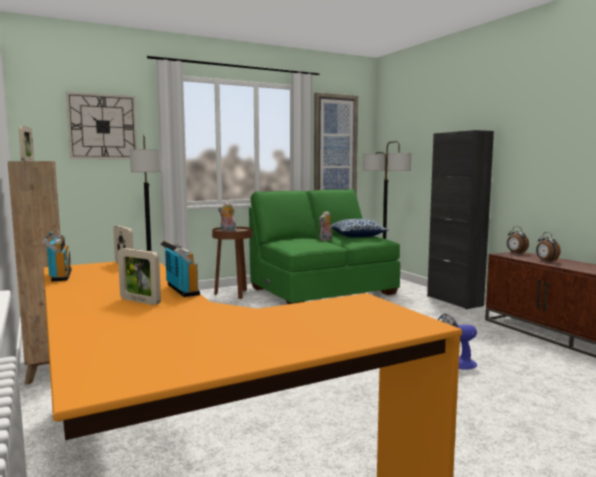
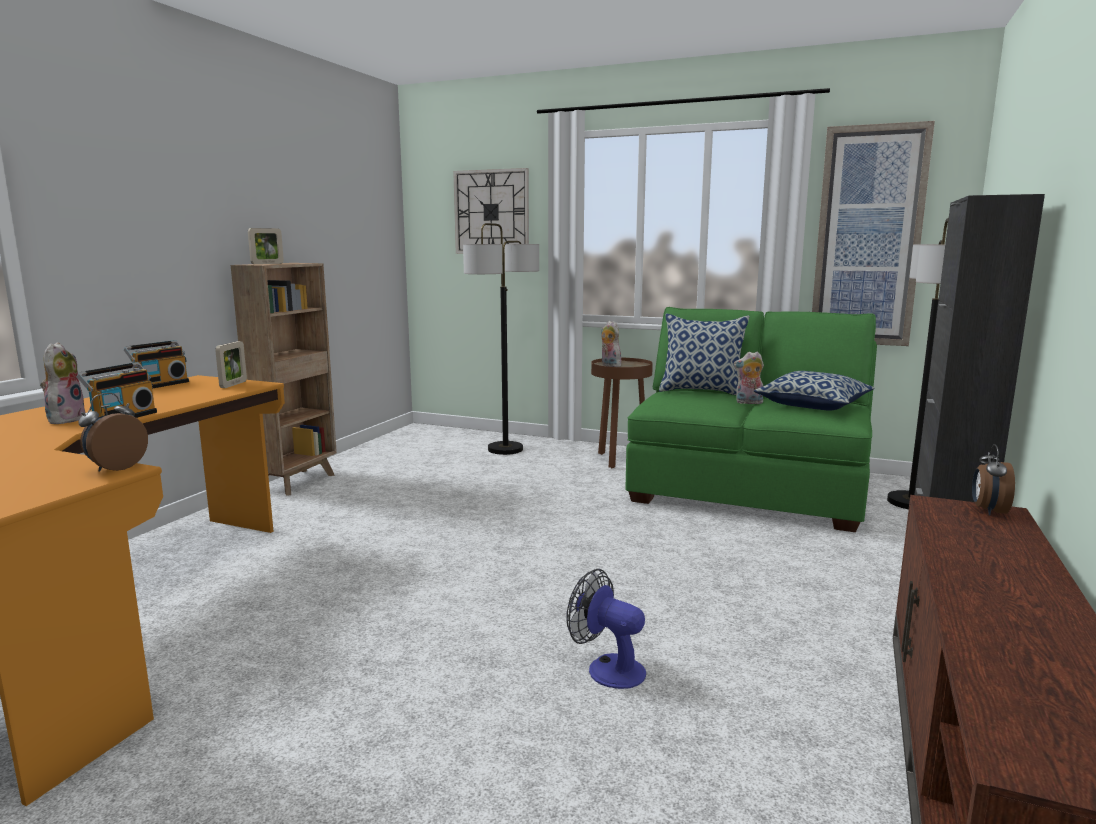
camera: 50 degrees right, 5 degrees up
(140, 301) = (65, 419): picture frame -> plush toy
(292, 239) = (701, 391): none -> pillow
(546, 261) = (969, 546): alarm clock -> alarm clock (115, 467)

